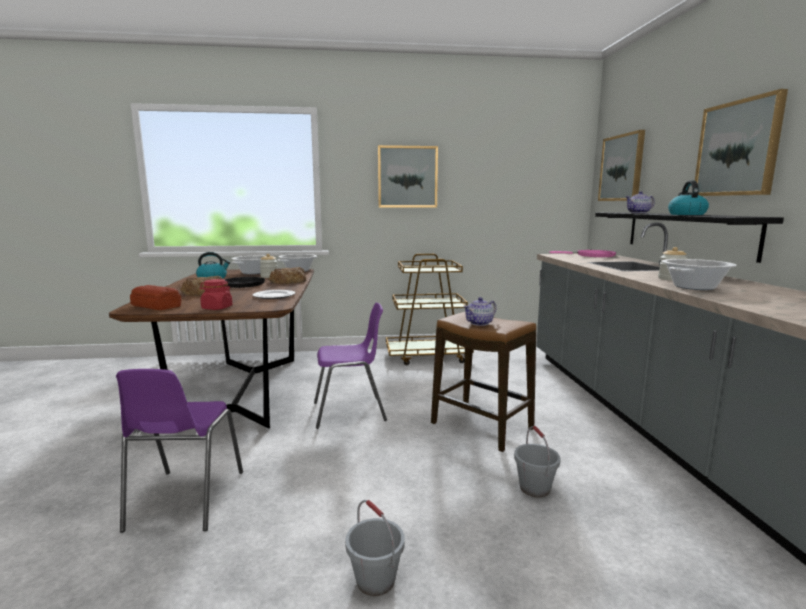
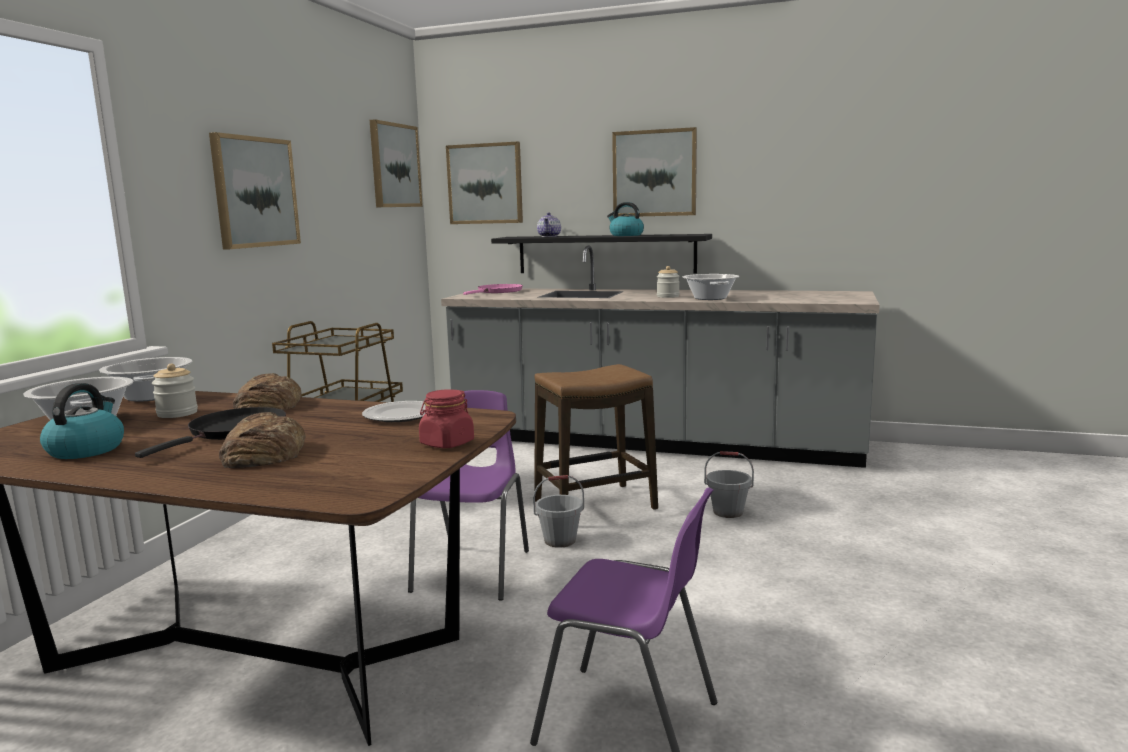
camera: 65 degrees left, 0 degrees up
(156, 305) = (349, 481): bread -> none
(376, 580) = (832, 605): grey bucket -> grey bucket (560, 540)
(480, 323) = (598, 377): teapot -> none
(555, 157) = (394, 165): none -> picture

